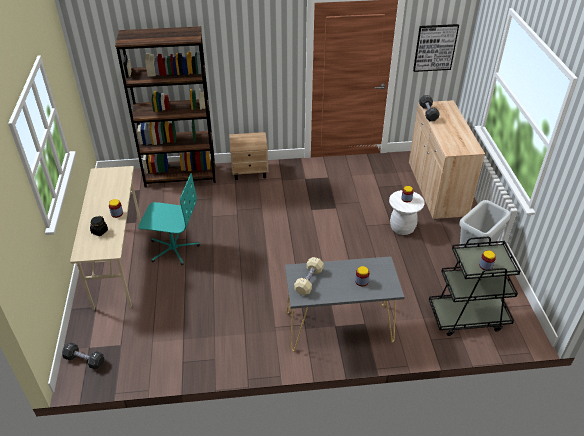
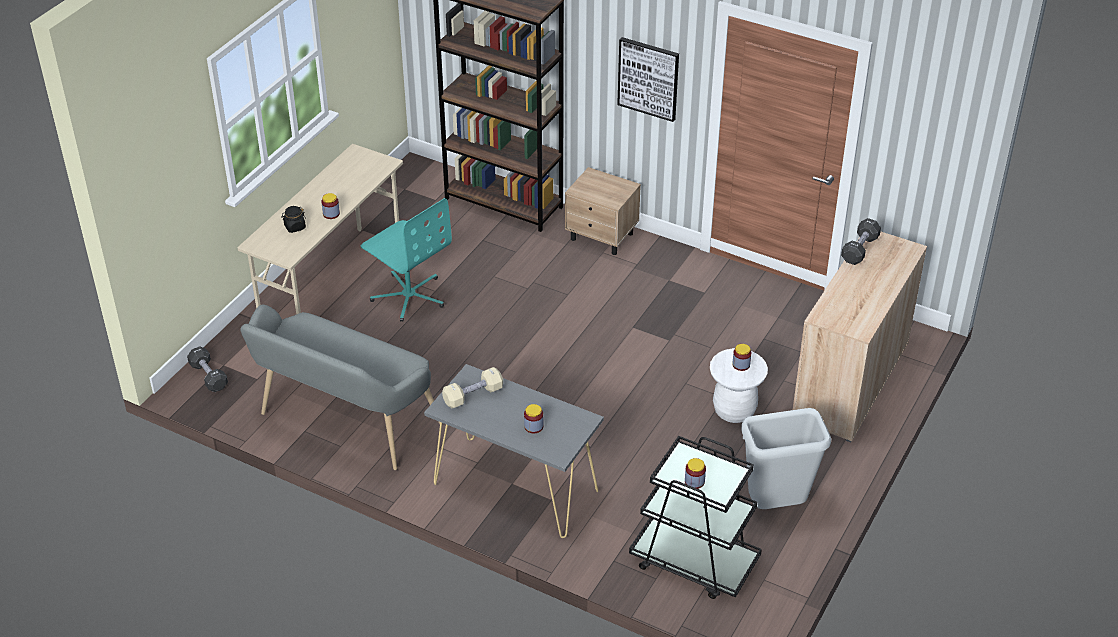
camera: 35 degrees right, 0 degrees up
(203, 343) = (344, 423): none -> grey bench
(435, 47) = (919, 147): picture -> picture (648, 78)

